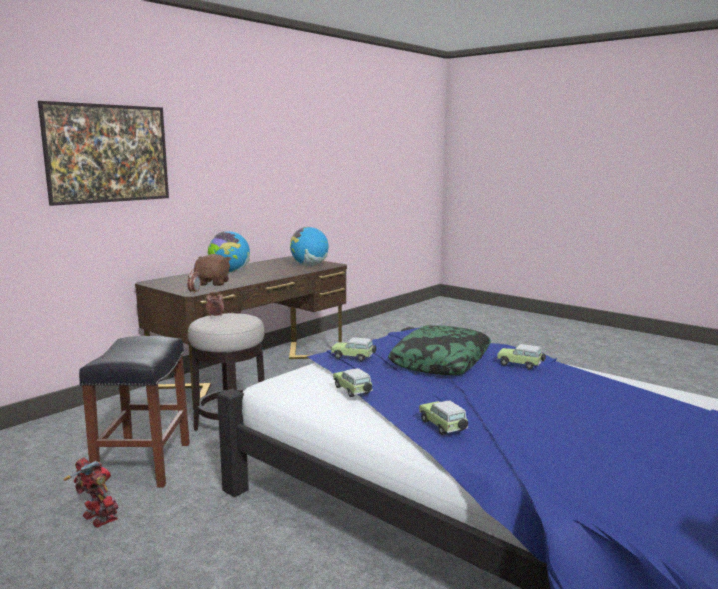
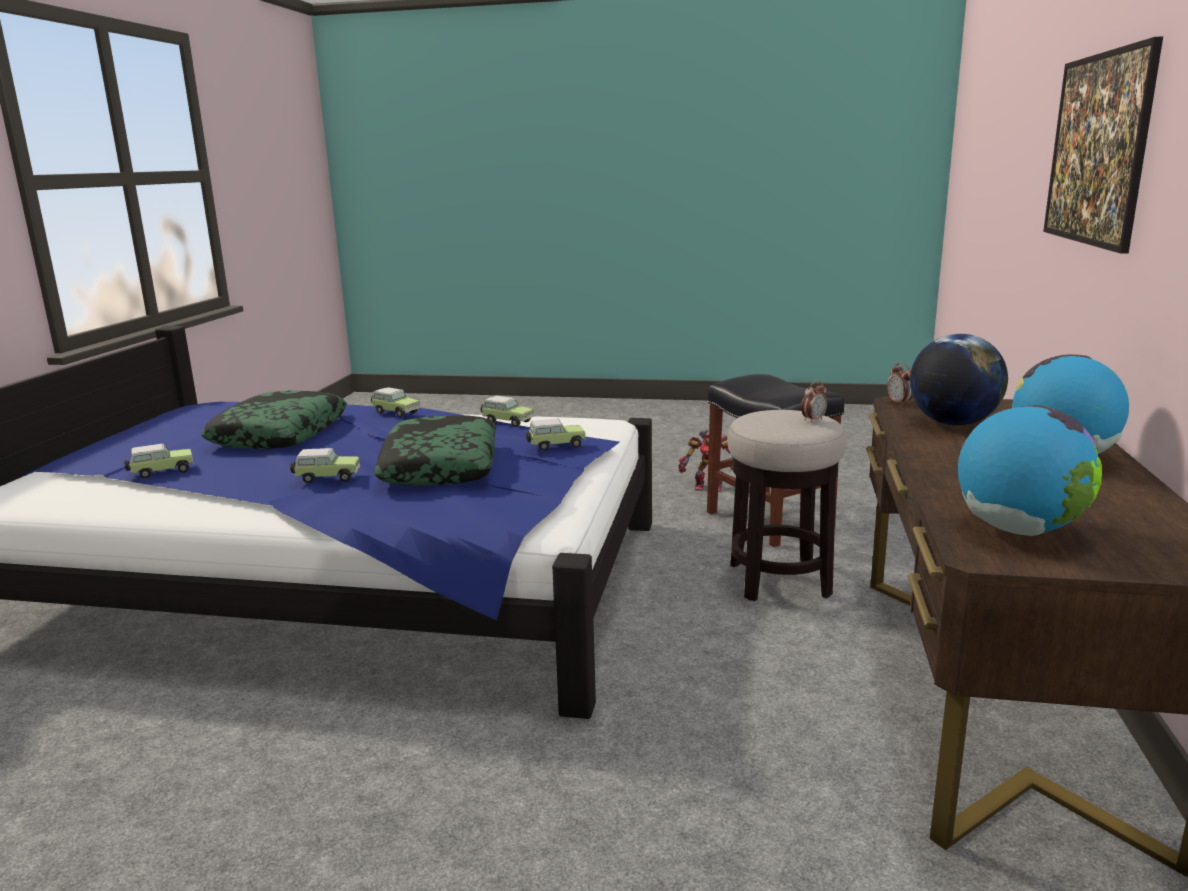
camera: 150 degrees right, 5 degrees up
(213, 283) = (953, 423): brown plush toy -> globe
(569, 428) = (279, 434): none -> pillow
(660, 403) = (161, 472): none -> toy car

